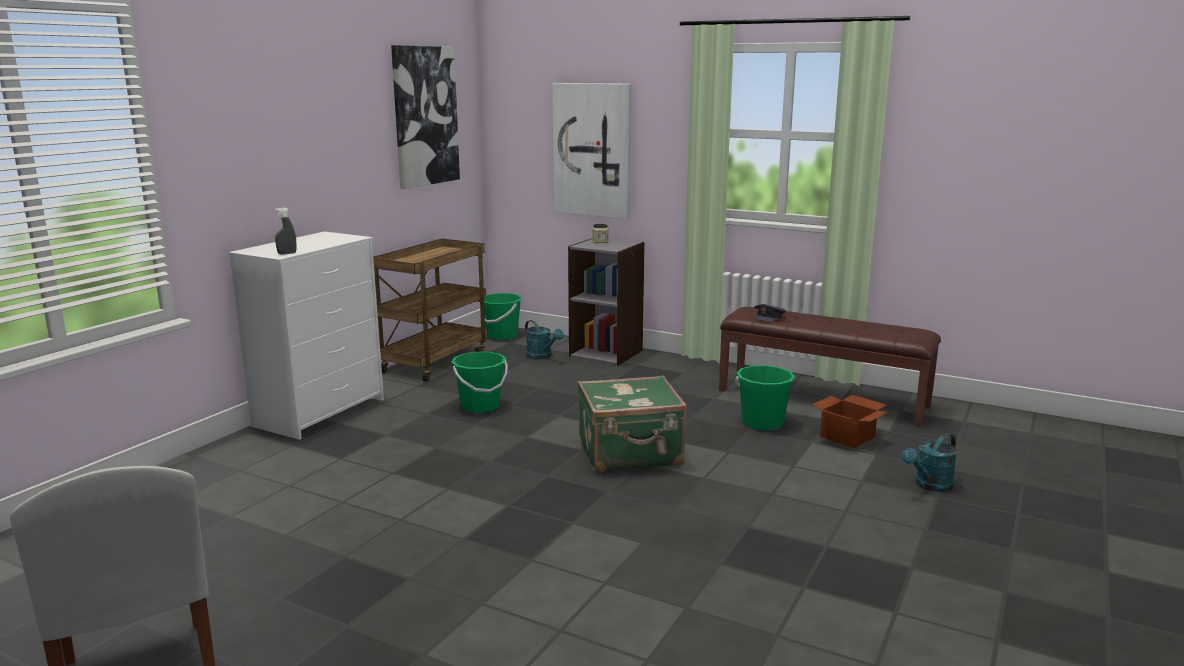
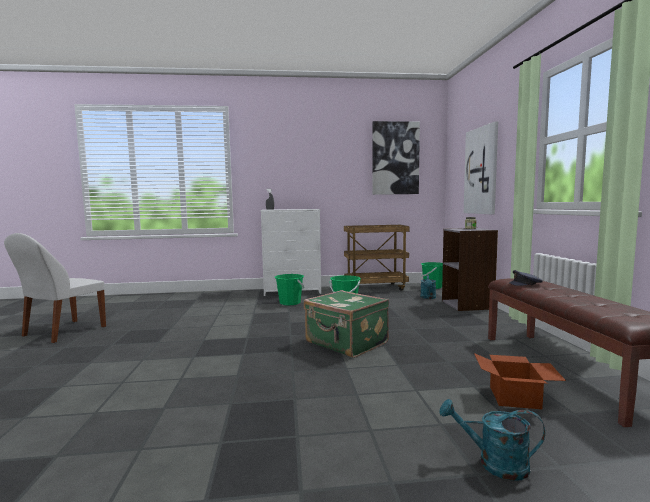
camera: 55 degrees right, 10 degrees down
(762, 423) = (467, 362): green bucket -> green bucket (290, 303)

